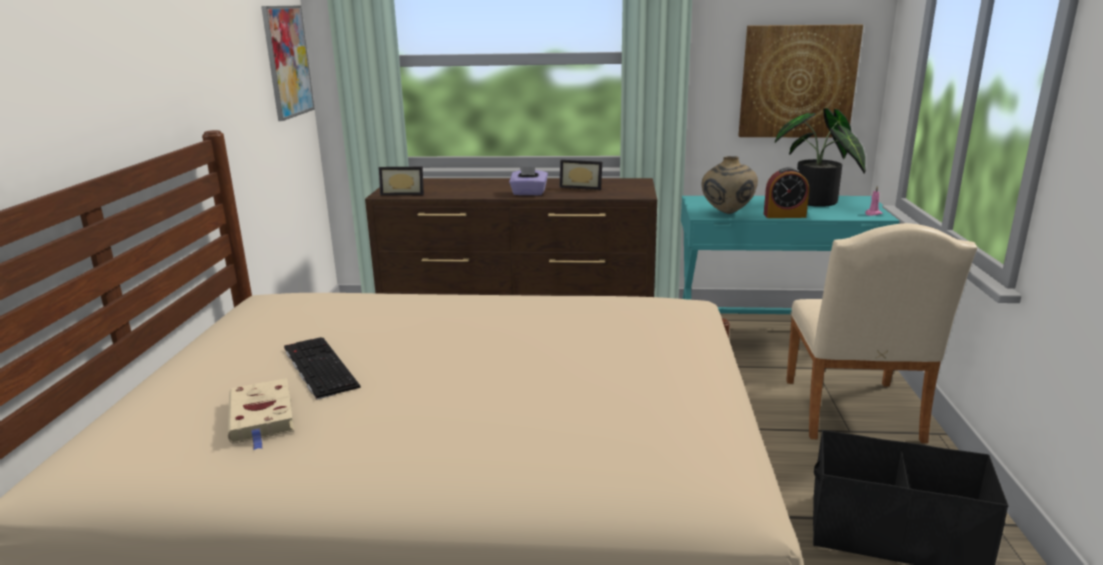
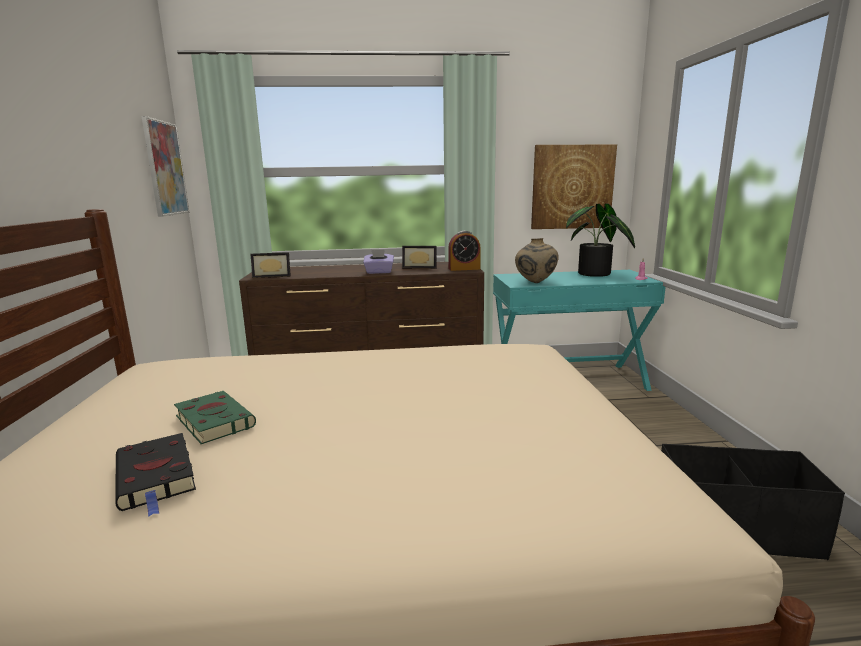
camera: 10 degrees left, 5 degrees down
(262, 417) = (156, 477): beige book -> black book
(317, 367) = (213, 420): keyboard -> green book
(784, 215) = (578, 282): alarm clock -> alarm clock (464, 269)
(854, 415) = (653, 432): beige chair -> none

